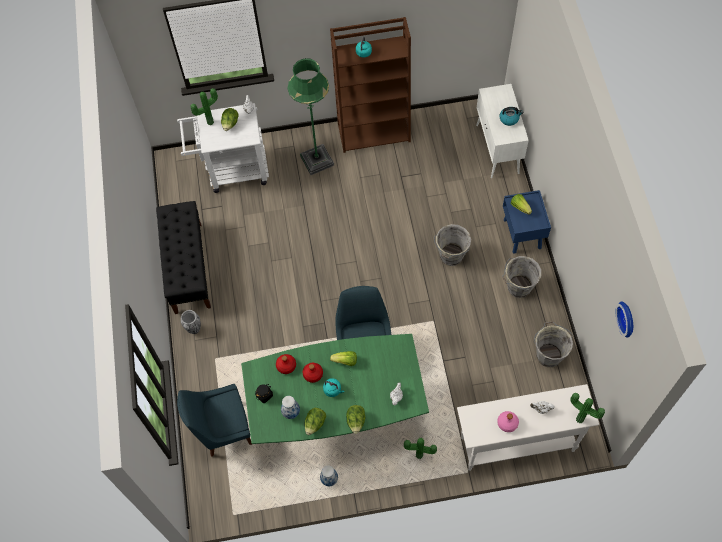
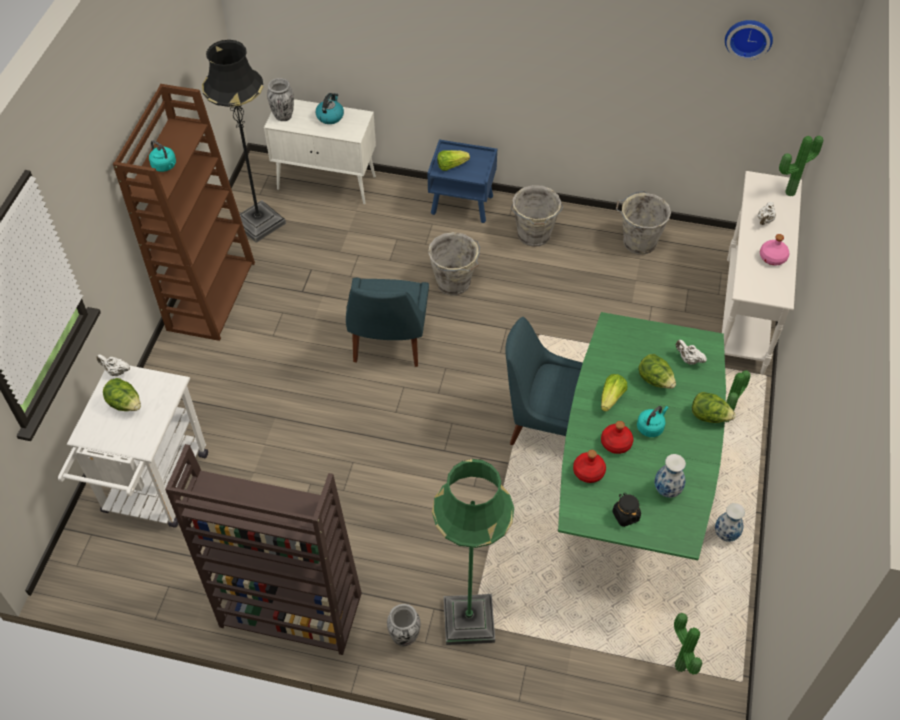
camera: 70 degrees left, 10 degrees down
(188, 267) = (289, 611): black bench -> brown bookcase
(209, 121) = (99, 431): potted plant -> potted plant (678, 667)
(223, 429) = (597, 650): blue chair -> blue chair (388, 344)
(315, 424) = (696, 466): lettuce -> lettuce (655, 380)
(317, 160) = (210, 375): green floor lamp -> green floor lamp (469, 620)
(443, 129) = (259, 223): none -> black floor lamp
(494, 94) = (283, 116): none -> vase

